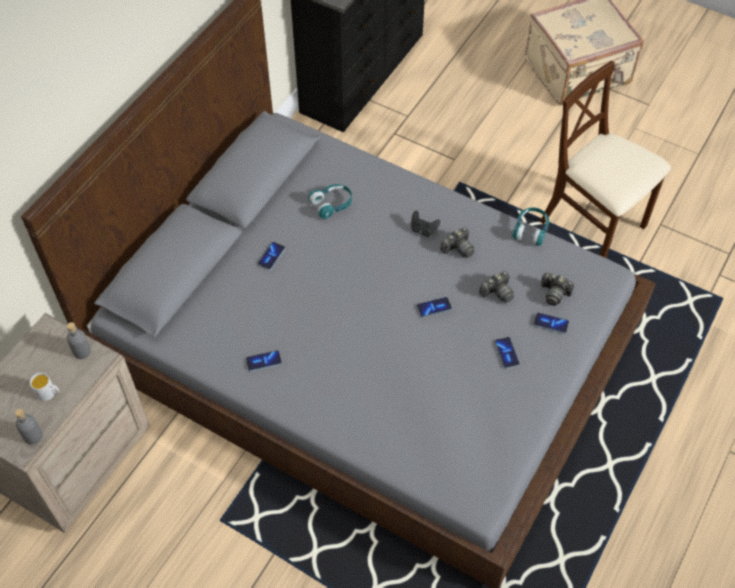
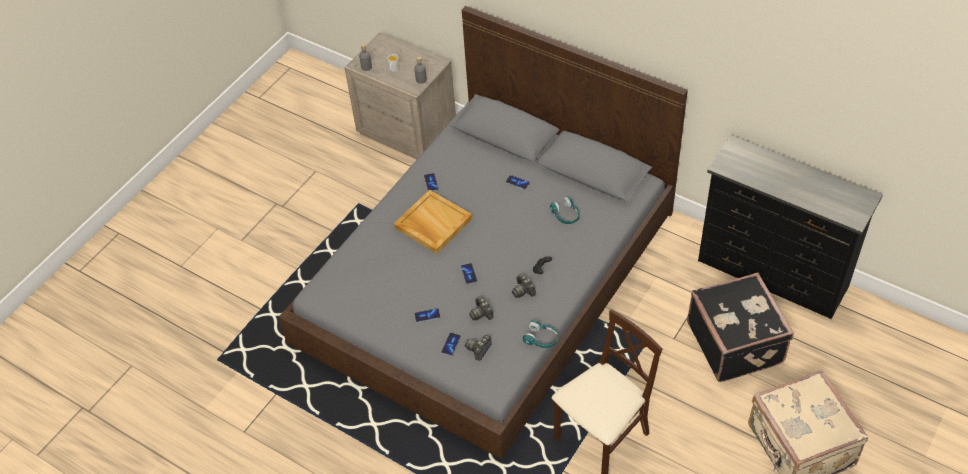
camera: 95 degrees right, 5 degrees down
(344, 354) = (432, 223): none -> beige tray
(456, 108) = (736, 342): none -> black suitcase

